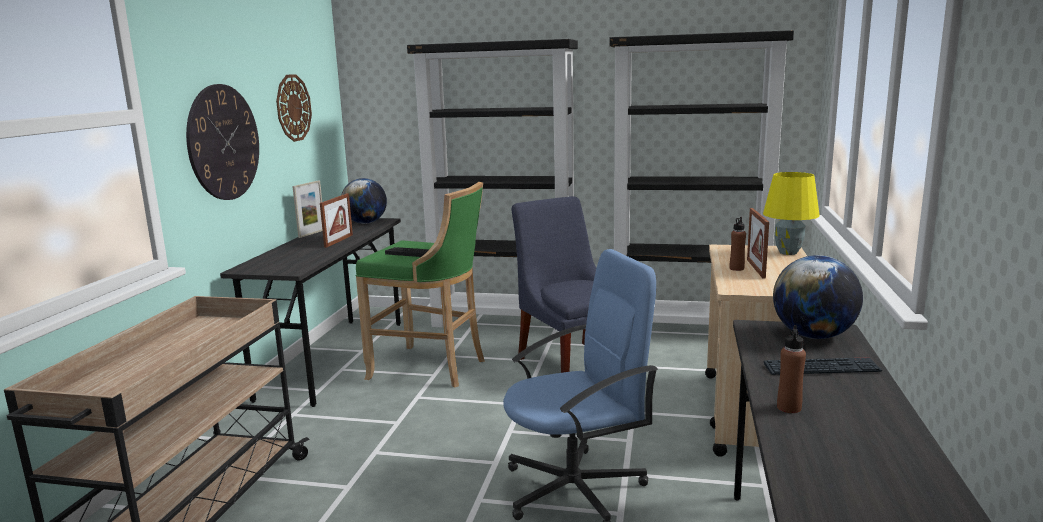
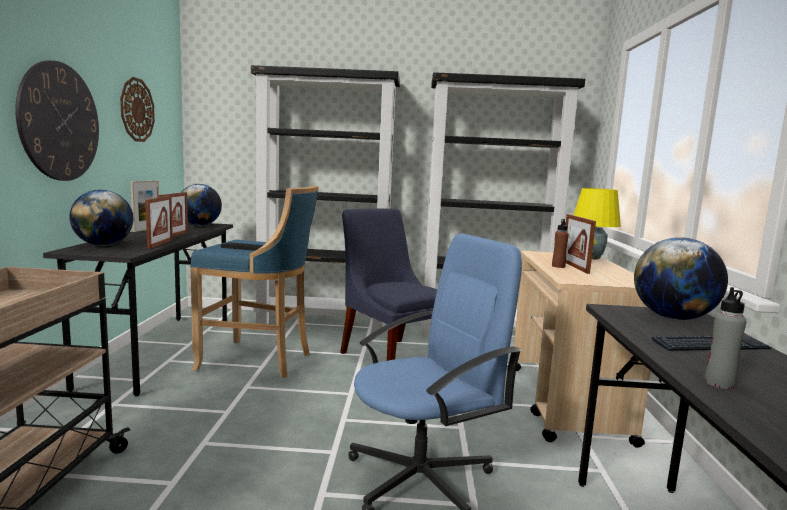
camera: 10 degrees left, 5 degrees down
(272, 260) = (103, 245): none -> globe
(325, 254) = (160, 244): none -> picture frame
(432, 368) = (259, 360): green stool -> blue stool
(789, 408) = (719, 383): brown bottle -> grey bottle

